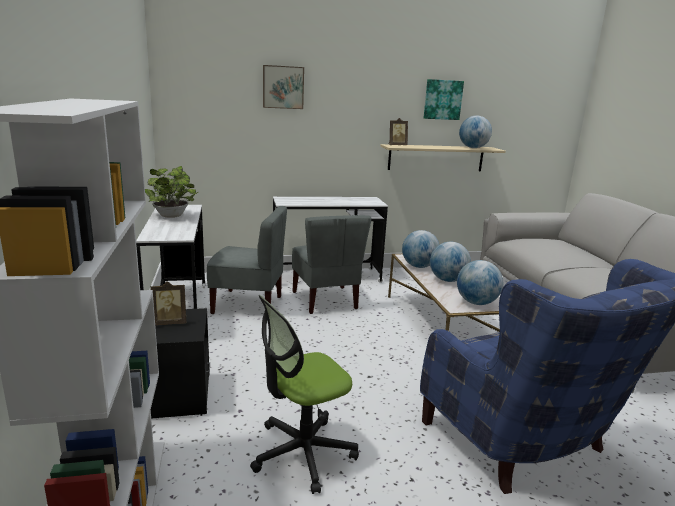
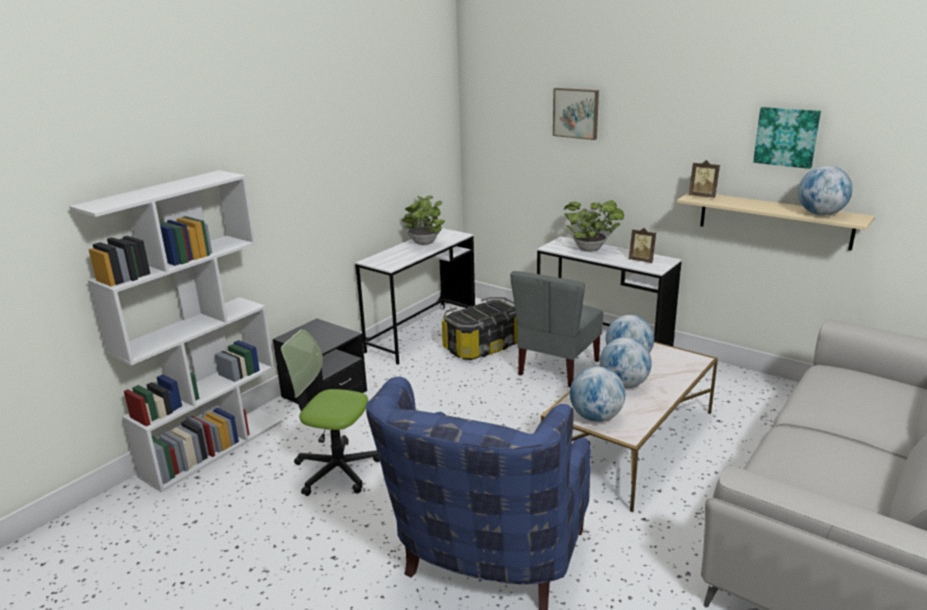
camera: 50 degrees right, 5 degrees up
(170, 322) = (323, 335): picture frame -> picture frame (642, 260)
(248, 304) = (483, 346): grey chair -> storage box
(315, 200) = (591, 250): none -> potted plant

